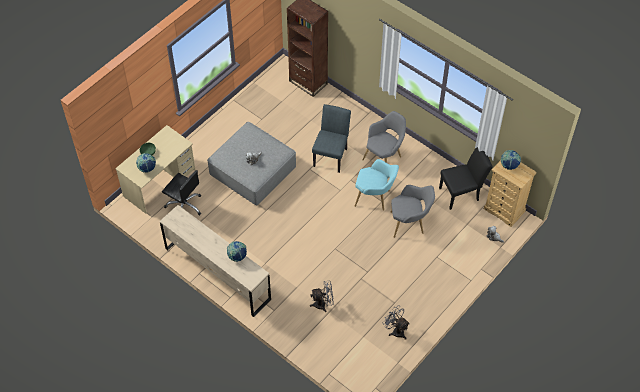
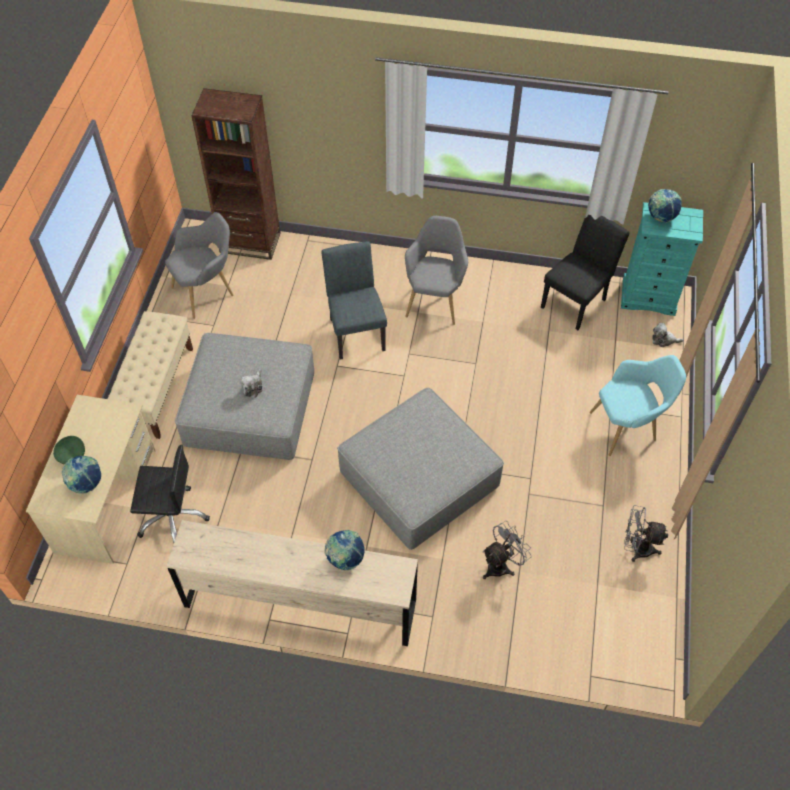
camera: 30 degrees left, 0 degrees up
(214, 140) = (157, 389): none -> beige bench
(312, 244) = (419, 478): none -> grey ottoman
(375, 198) = (463, 363): turquoise armchair -> turquoise armchair (627, 427)
(409, 224) = (538, 377): grey armchair -> grey armchair (207, 291)
(504, 210) = (649, 297): beige dresser -> turquoise dresser

